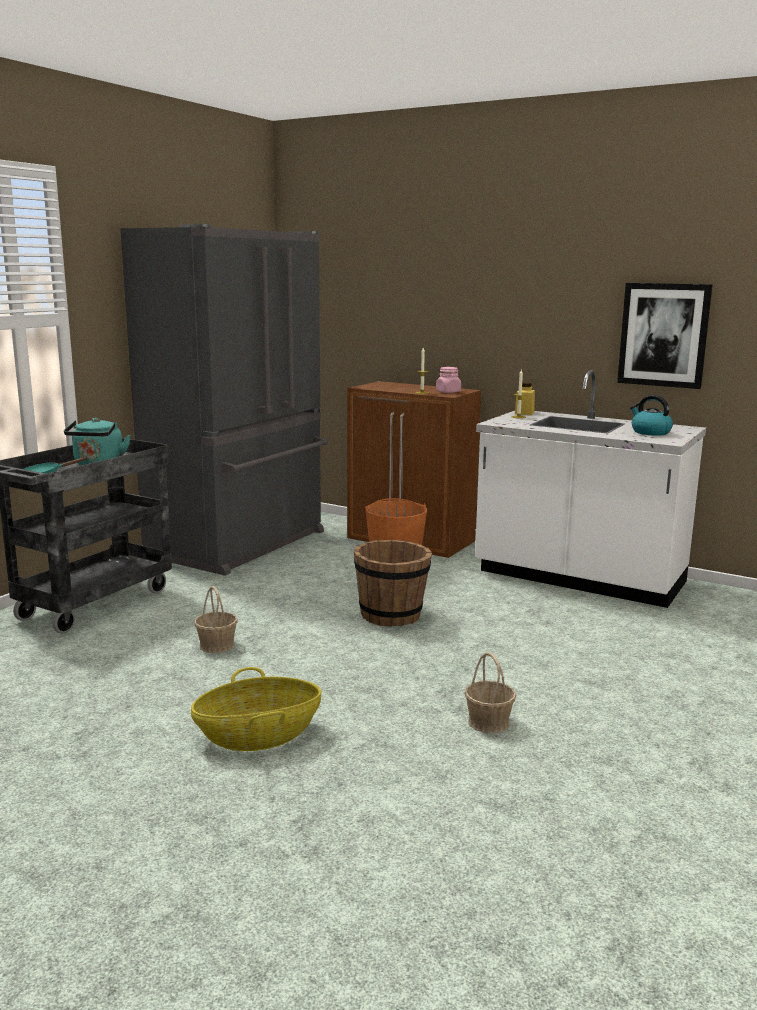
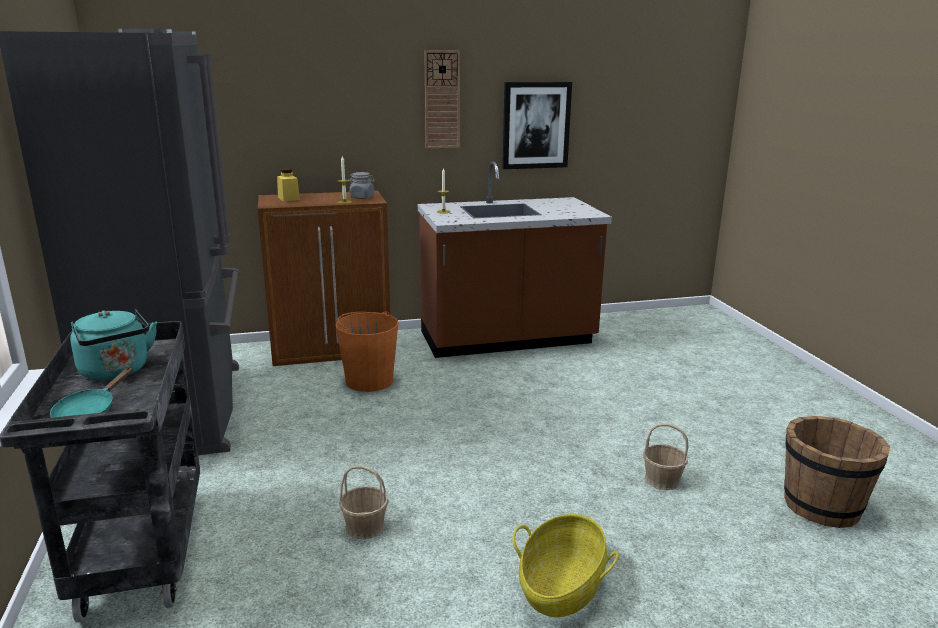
camera: 45 degrees left, 5 degrees up
(391, 615) = (447, 425): brown bucket -> brown bucket (822, 506)
(448, 392) = (362, 197): pink jar -> grey jar
(524, 413) = (434, 207): yellow jar -> yellow jar (288, 198)
(555, 300) = (442, 100): none -> wall clock
(579, 578) = (507, 340): white counter -> brown counter
(650, 432) = (561, 208): kettle -> none

